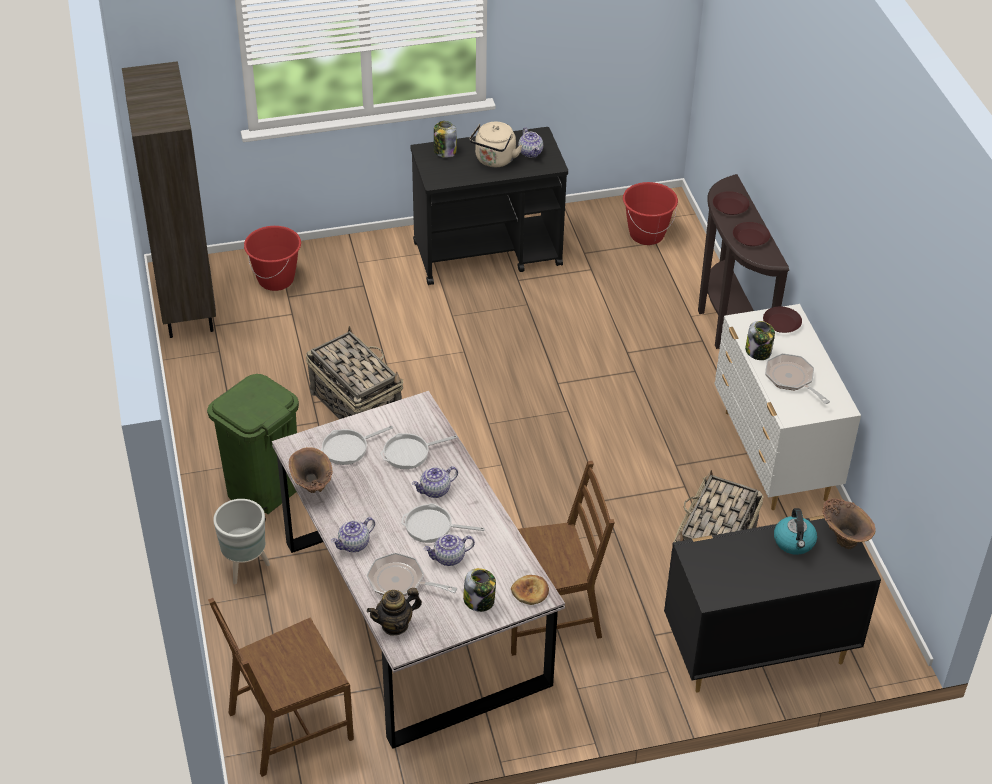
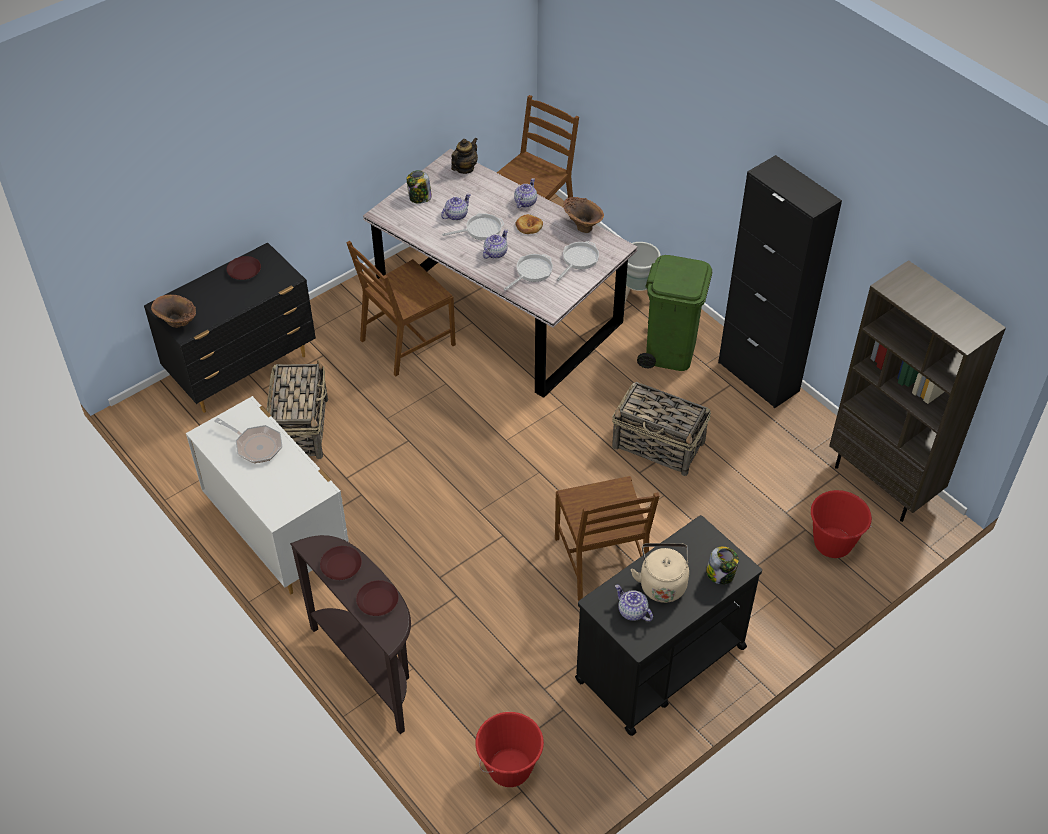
camera: 155 degrees right, 5 degrees up
(200, 432) = (758, 377): none -> black cabinet
(401, 582) = (478, 192): frying pan -> none
(483, 333) = (602, 562): none -> brown chair
(530, 591) = (389, 213): bread -> bread (528, 226)
(758, 352) = (294, 462): jar -> none
(781, 323) = (282, 502): brown plate -> brown plate (244, 271)
(794, 542) = (215, 309): kettle -> none

